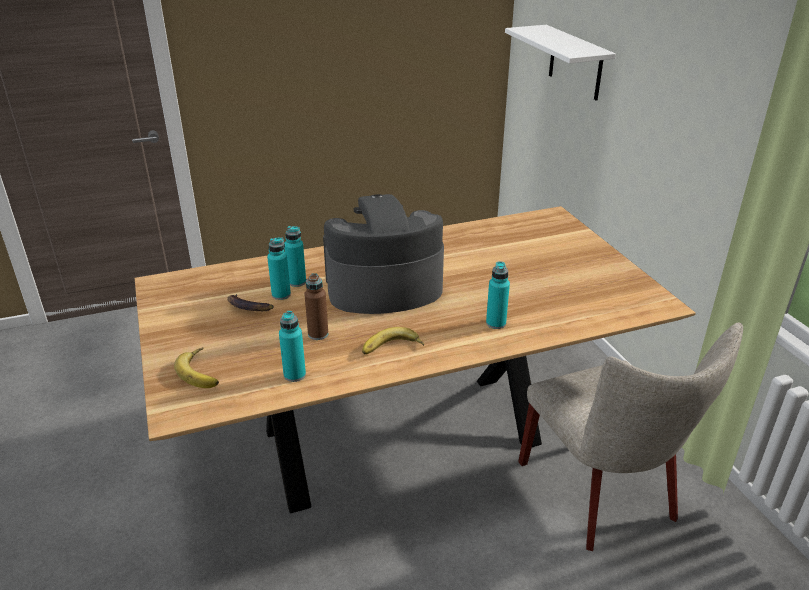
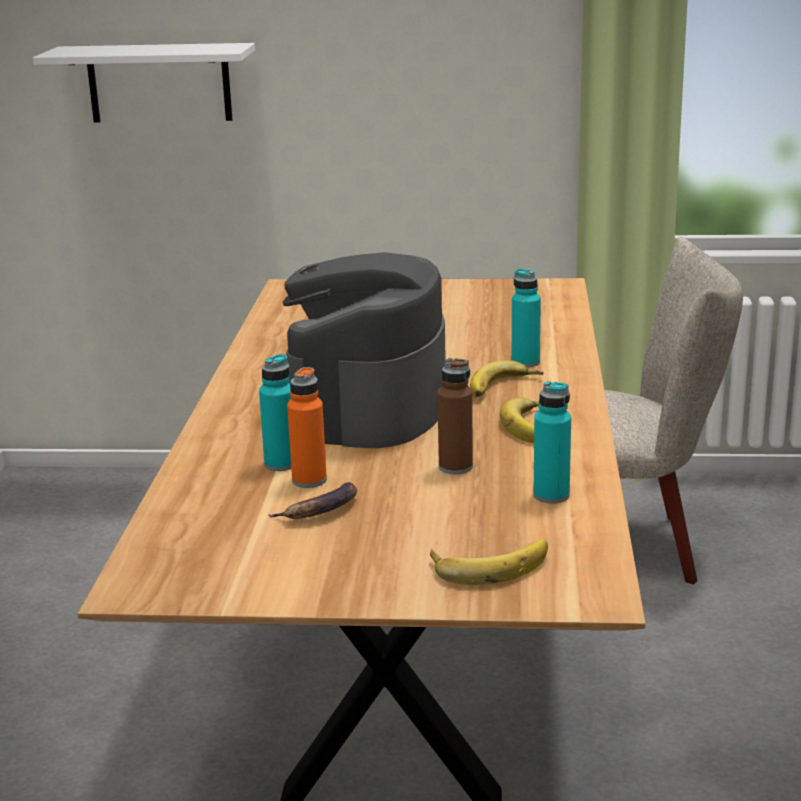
camera: 65 degrees left, 10 degrees down
(281, 295) = (309, 480): turquoise bottle -> orange bottle
(446, 324) = (503, 388): none -> banana

